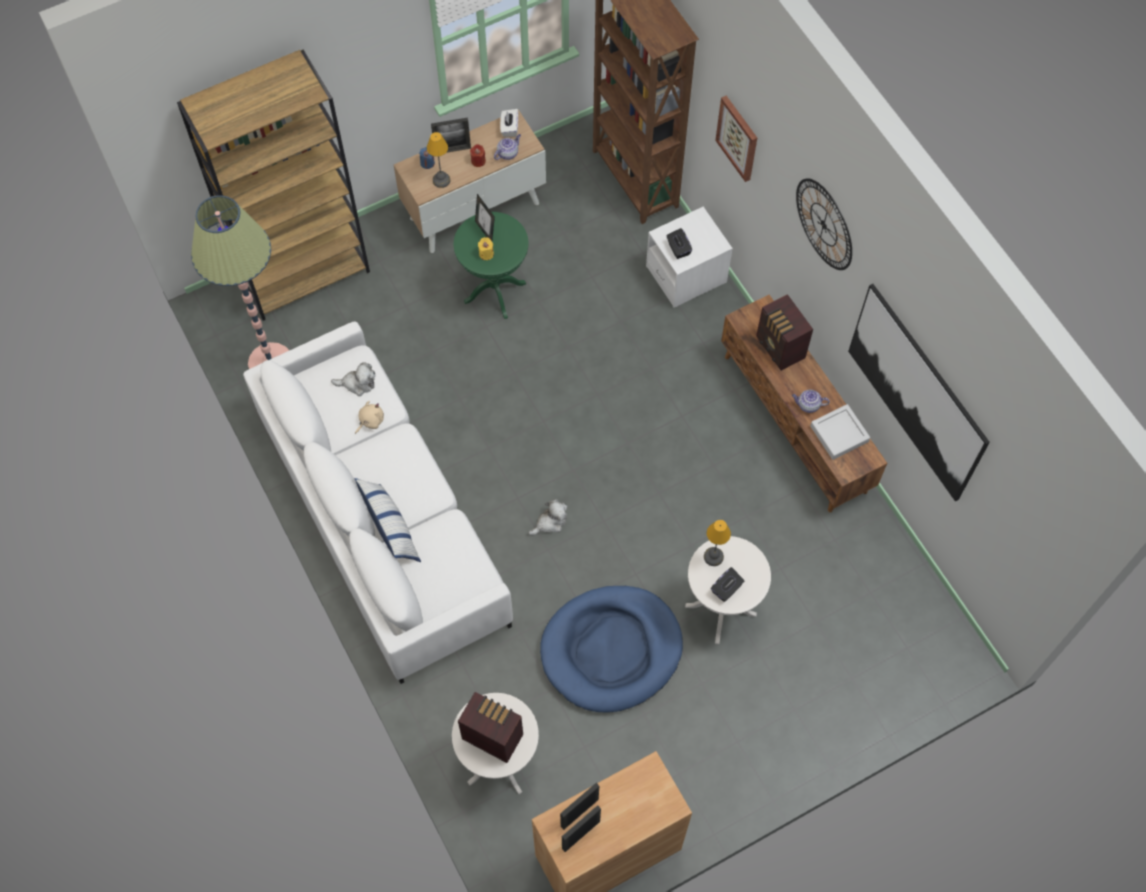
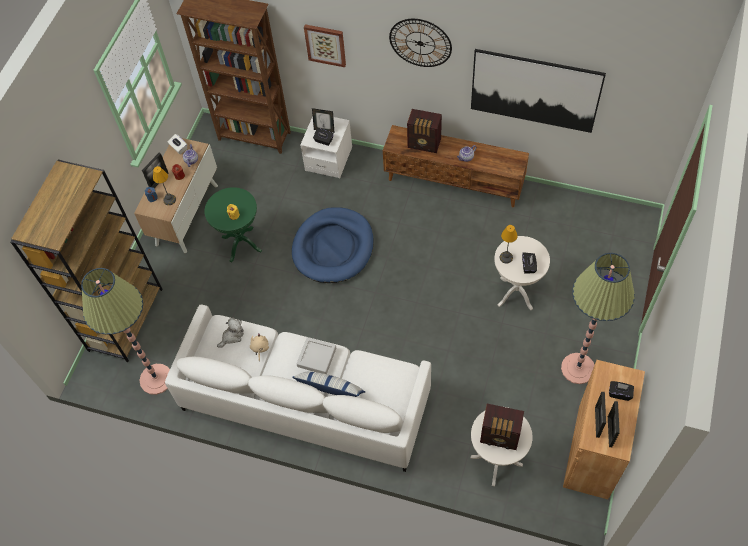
camera: 40 degrees left, 5 degrees down
(485, 231) = (221, 205): picture frame -> picture frame (324, 129)
(492, 735) = (500, 436): radio -> radio turned 150 degrees counterclockwise
(550, 522) = (391, 326): plush toy -> none
(611, 650) = (488, 357): blue dog bed -> blue dog bed (333, 247)
(637, 808) = (619, 393): none -> black tissue box
(693, 753) = (578, 368): none -> floor lamp
(839, 434) = (494, 158): grey tray -> grey tray (316, 357)

